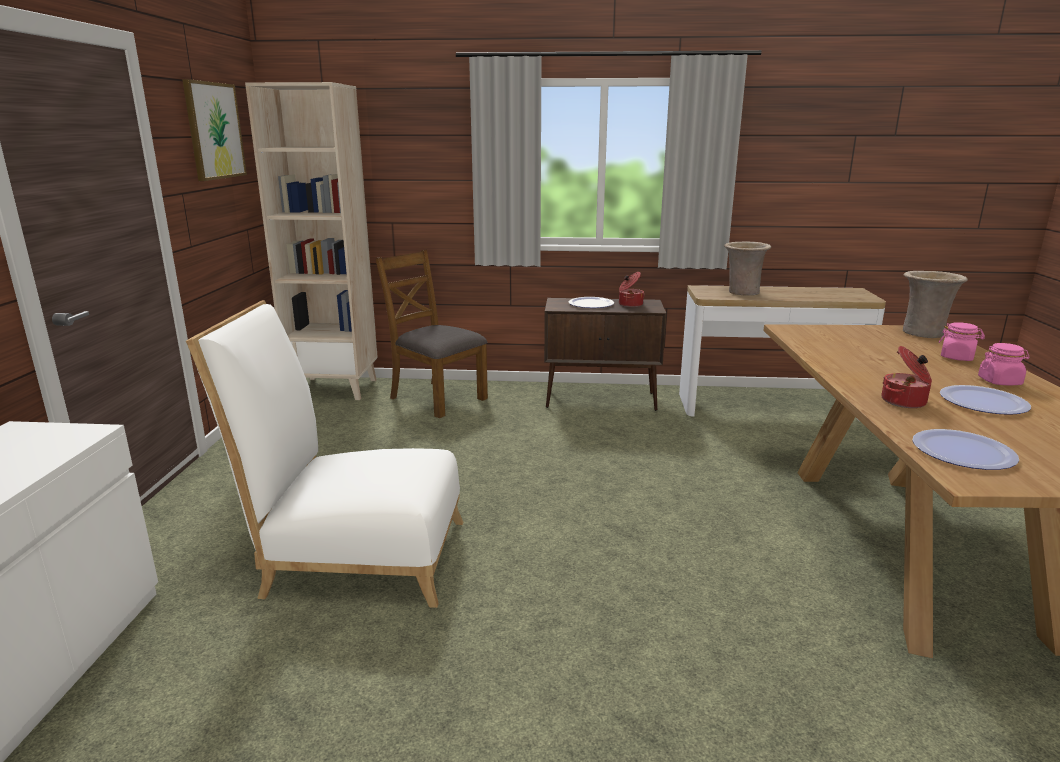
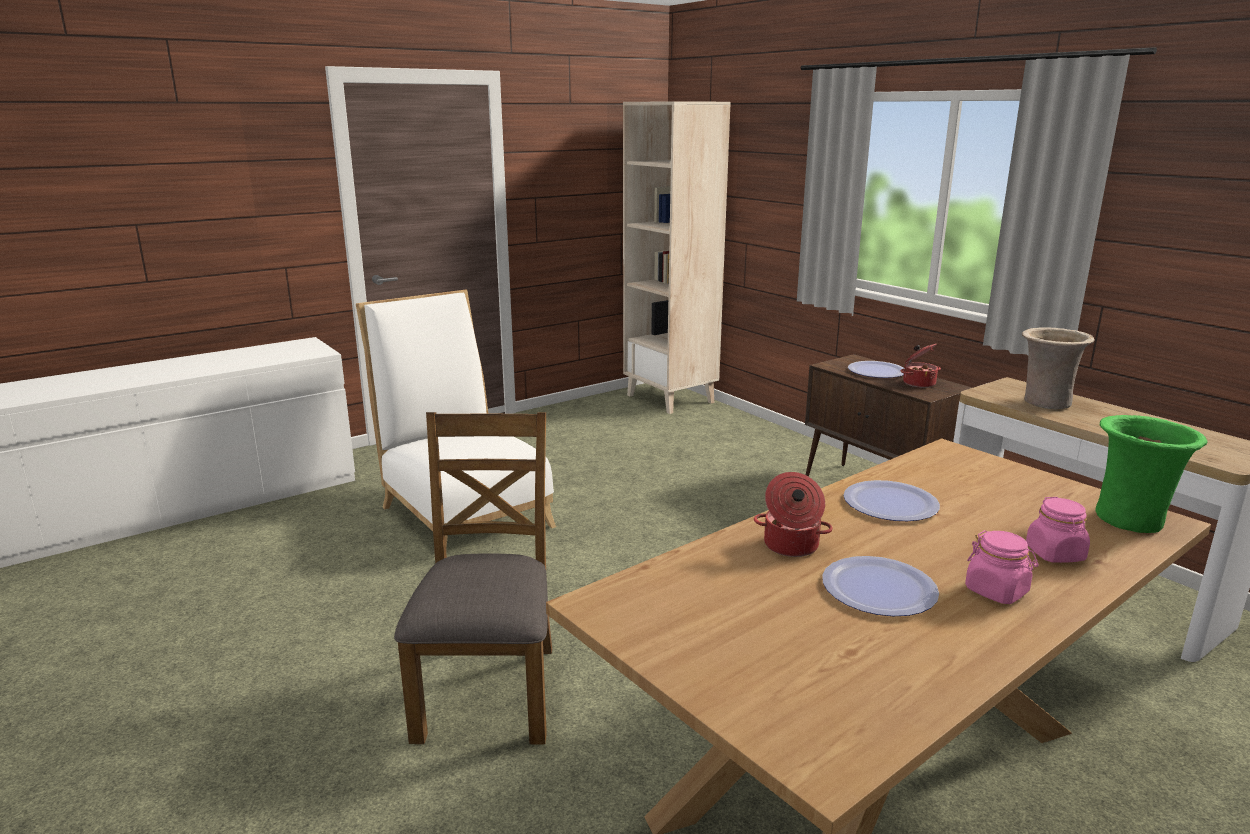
camera: 50 degrees right, 0 degrees up
(214, 131) = (589, 145): picture -> none
(436, 398) = (728, 434): brown chair -> brown chair (489, 690)
(922, 333) = (1131, 519): beige vase -> green vase
(963, 452) = (674, 593): plate -> plate (890, 503)

